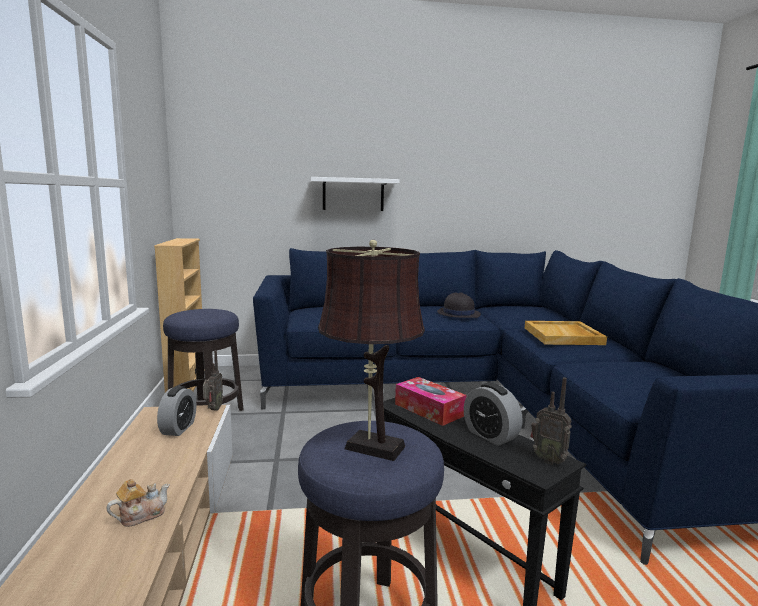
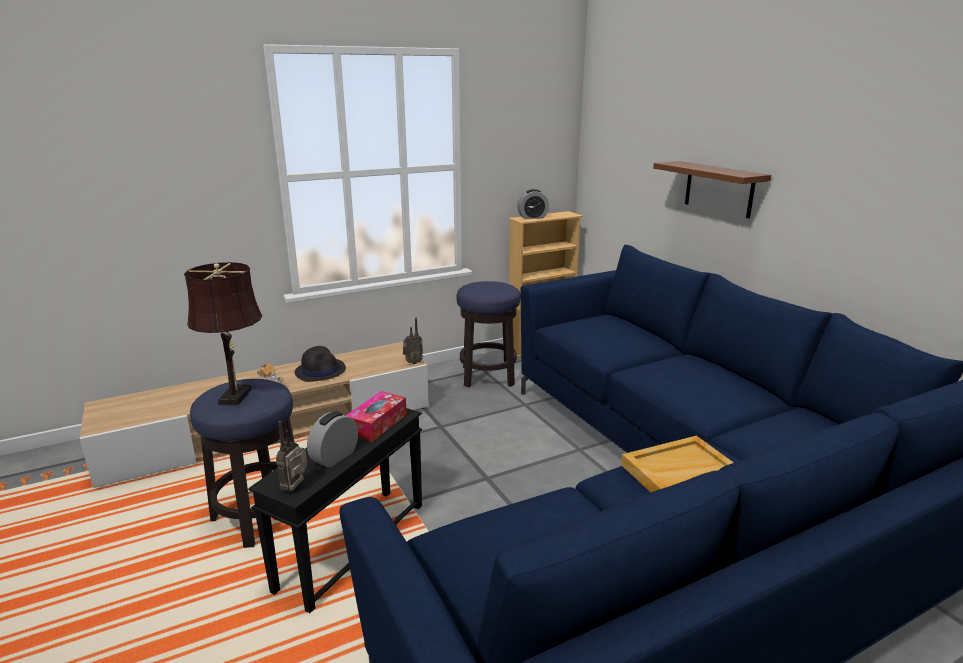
camera: 70 degrees right, 10 degrees up
(178, 428) = (376, 361): alarm clock -> alarm clock (532, 217)
(353, 194) = (719, 189): white shelf -> brown shelf
(458, 313) = (708, 392): black hat -> black hat (320, 370)

